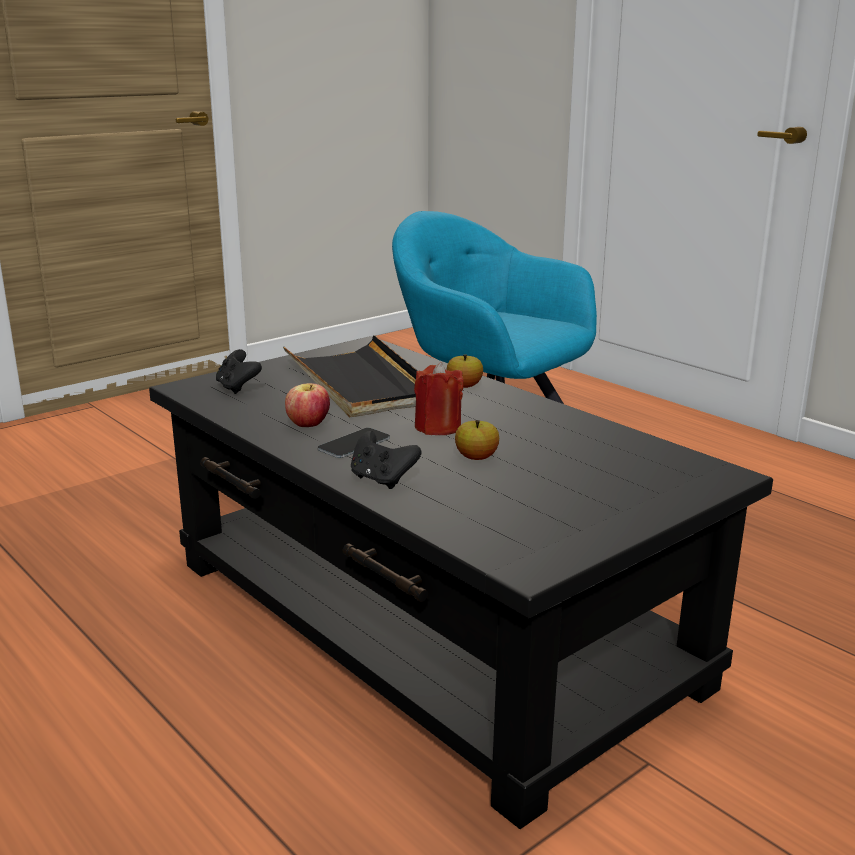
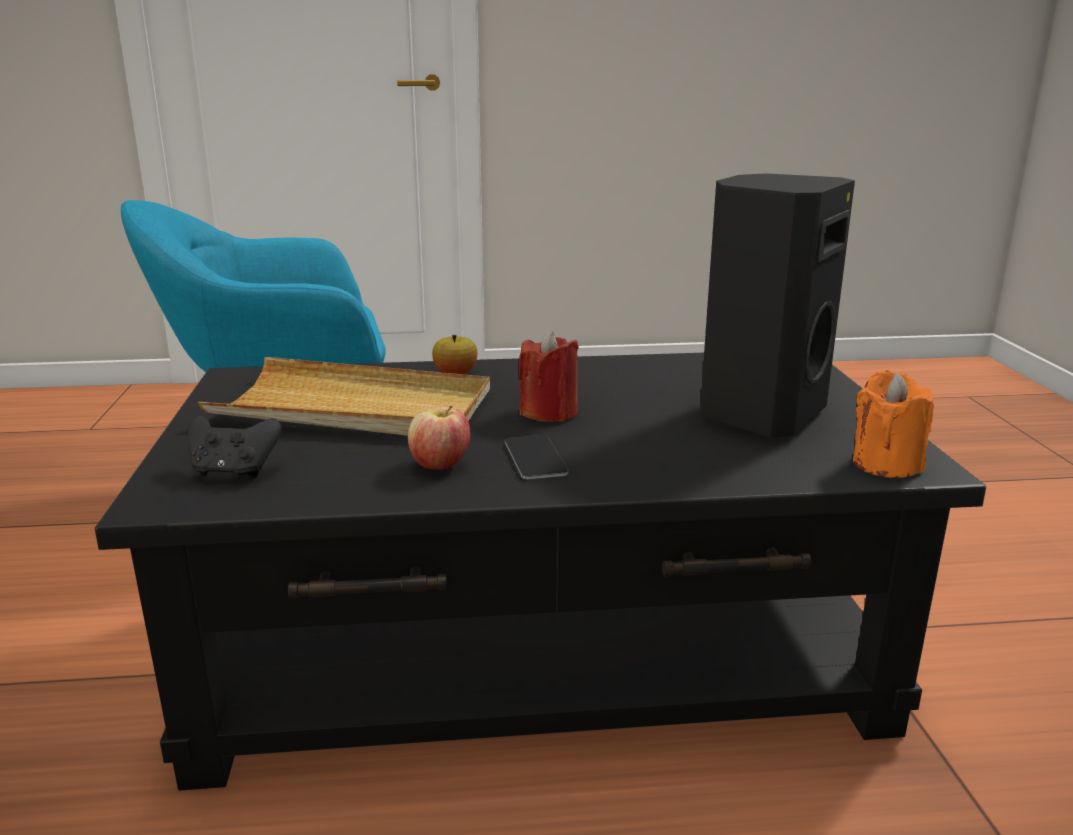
camera: 55 degrees left, 0 degrees up
(361, 382) = (354, 409): black tray -> beige tray
(382, 480) = (656, 471): black game controller -> none
(476, 458) = (651, 419): apple -> none
(512, 551) = (886, 464): none -> orange candle
(548, 489) = (759, 414): none -> black speaker

